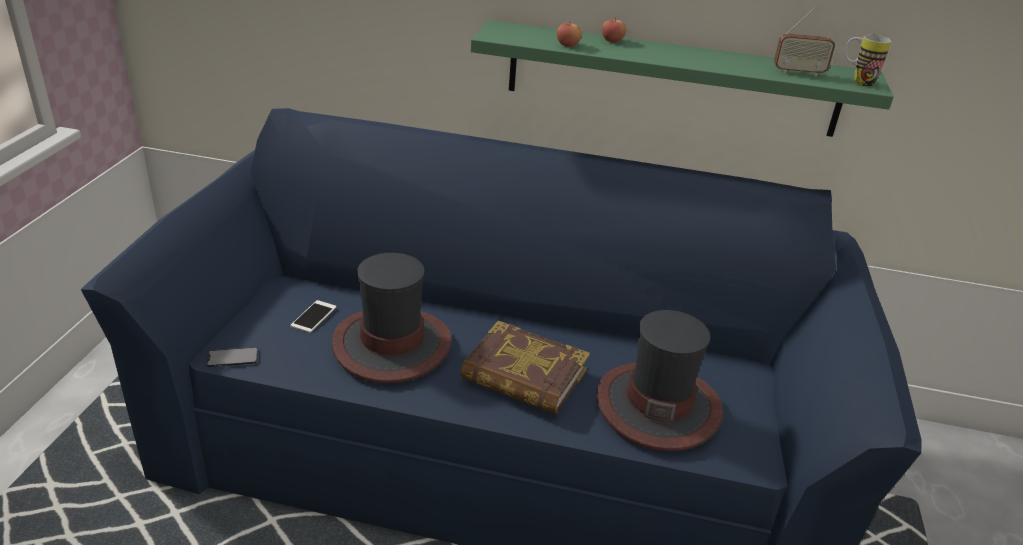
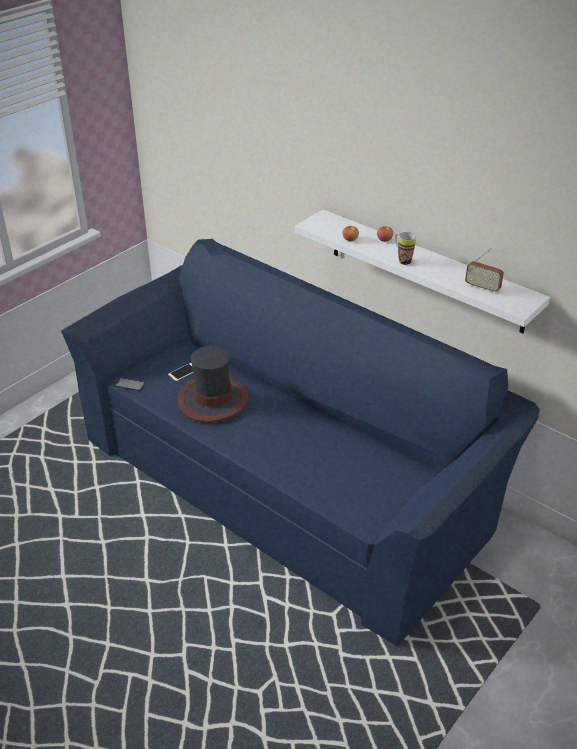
camera: 30 degrees right, 5 degrees up
(524, 376) = (271, 438): book -> none
(657, 405) = (336, 477): hat -> none
(672, 79) = (425, 270): green shelf -> white shelf
(856, 81) = (515, 302): mug -> mug (402, 260)

